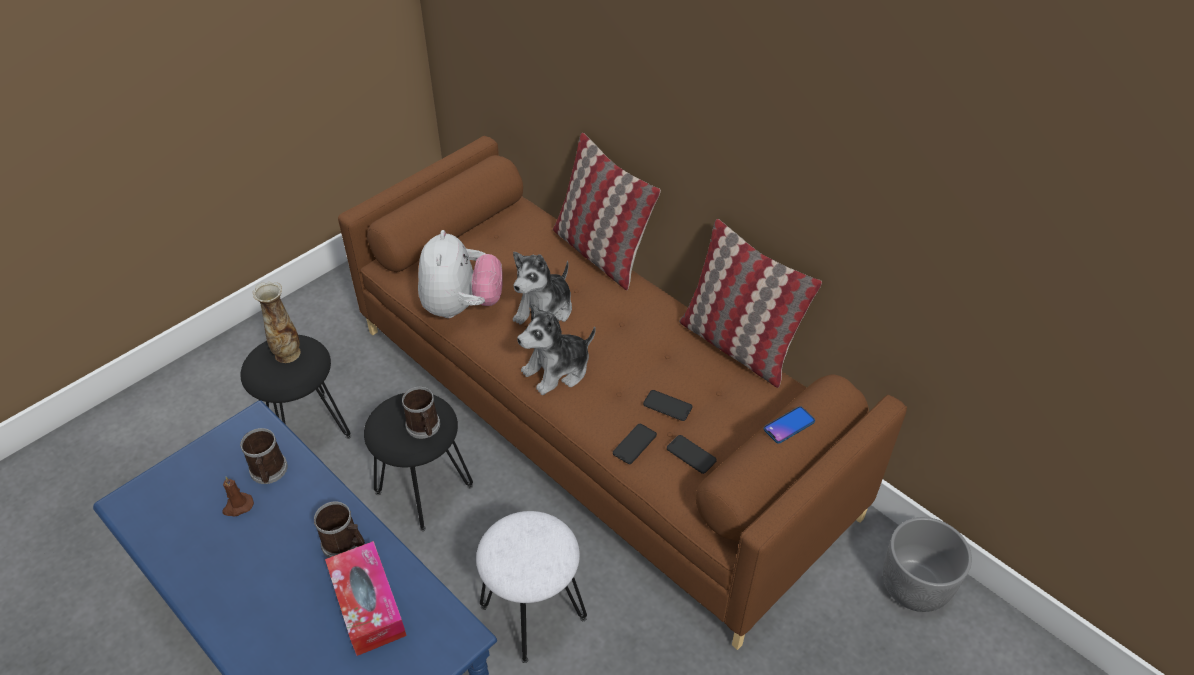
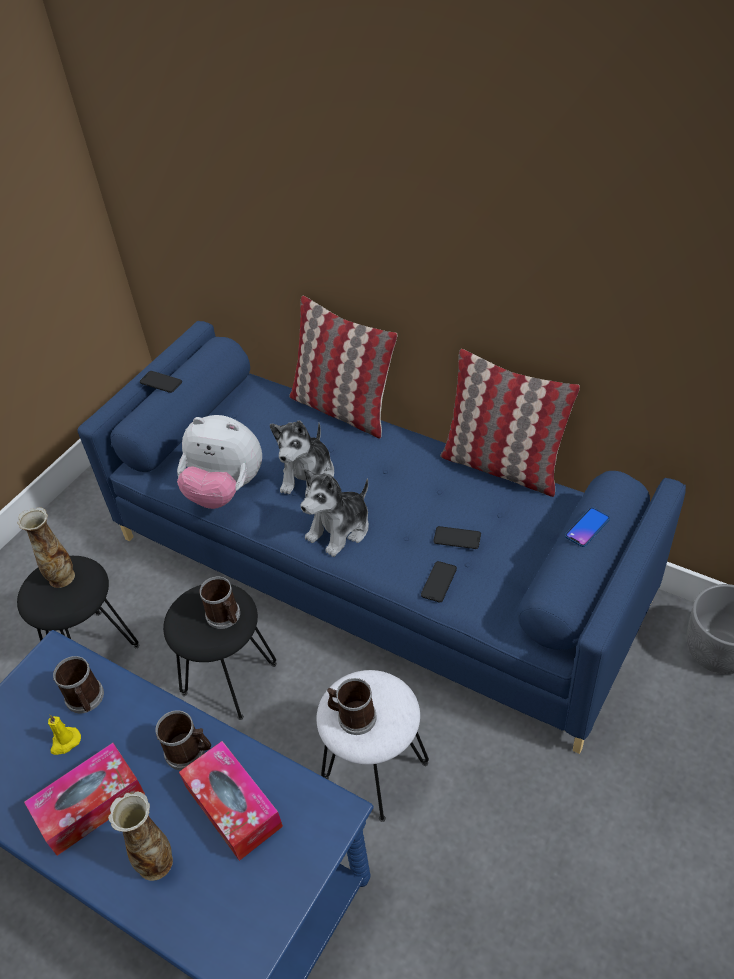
camera: 10 degrees left, 0 degrees up
(238, 506) = (65, 742): brown candle -> yellow candle
(241, 569) = (90, 805): none -> tissue box
(283, 637) = (156, 862): none -> vase
(461, 306) = (225, 490): plush toy -> plush toy turned 120 degrees clockwise
(511, 552) = (352, 716): none -> mug
(599, 418) = (377, 568): brown sofa -> blue sofa
(691, 454) = (495, 578): phone -> phone (161, 382)

